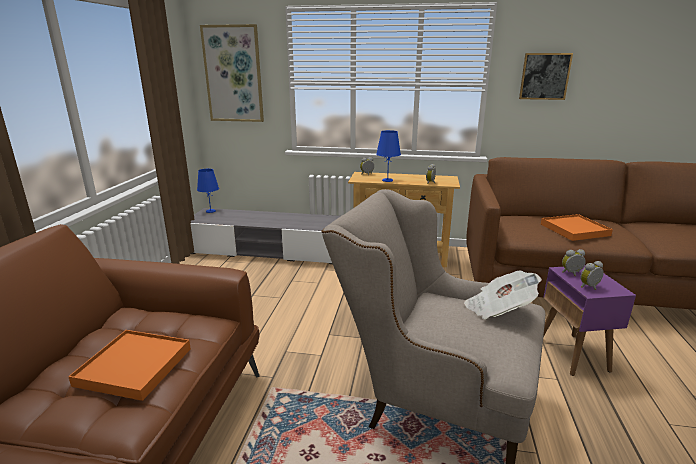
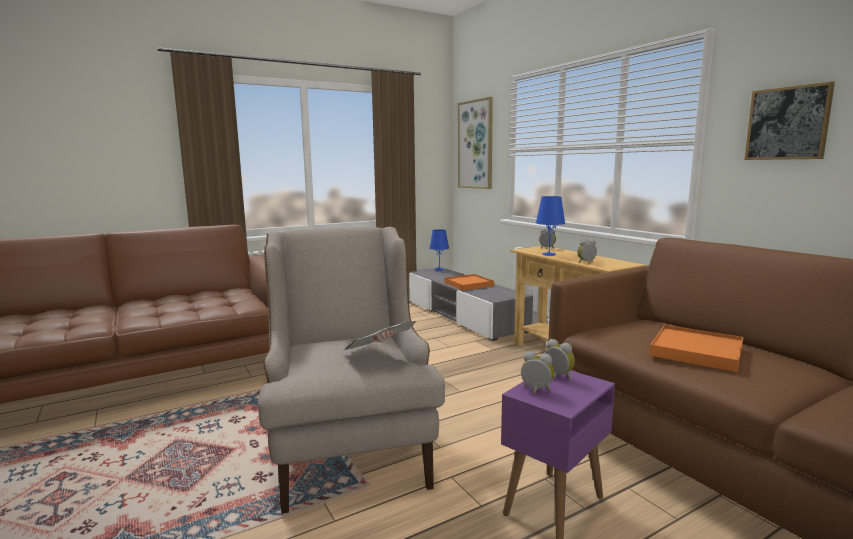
camera: 50 degrees right, 10 degrees down
(135, 366) = (187, 305): orange tray -> orange tray (469, 284)

